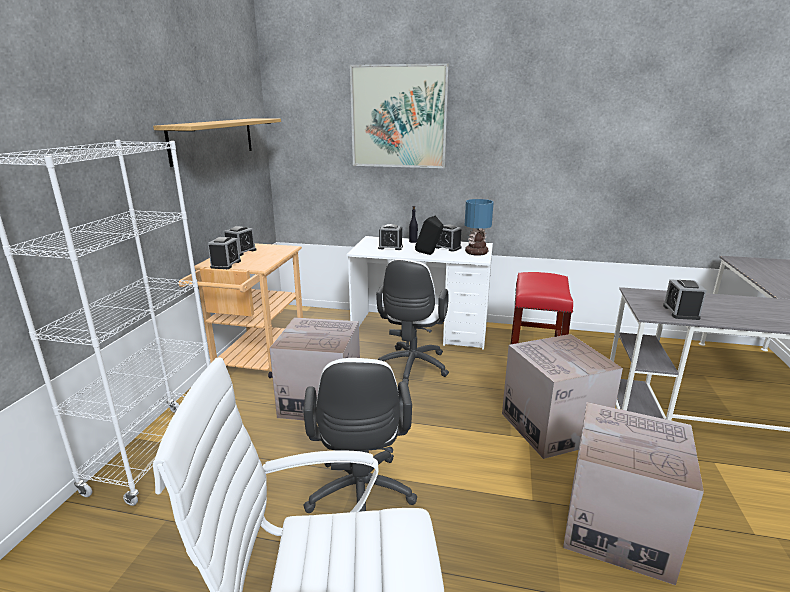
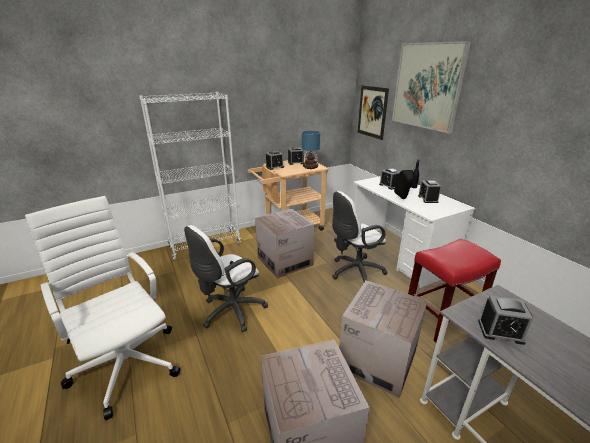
camera: 50 degrees right, 5 degrees up
(213, 139) = (297, 93): shelf -> none
(310, 159) = (372, 112): none -> picture
(476, 253) = (440, 210): table lamp -> table lamp (309, 167)
(681, 312) = (500, 331): alarm clock -> alarm clock turned 135 degrees counterclockwise

